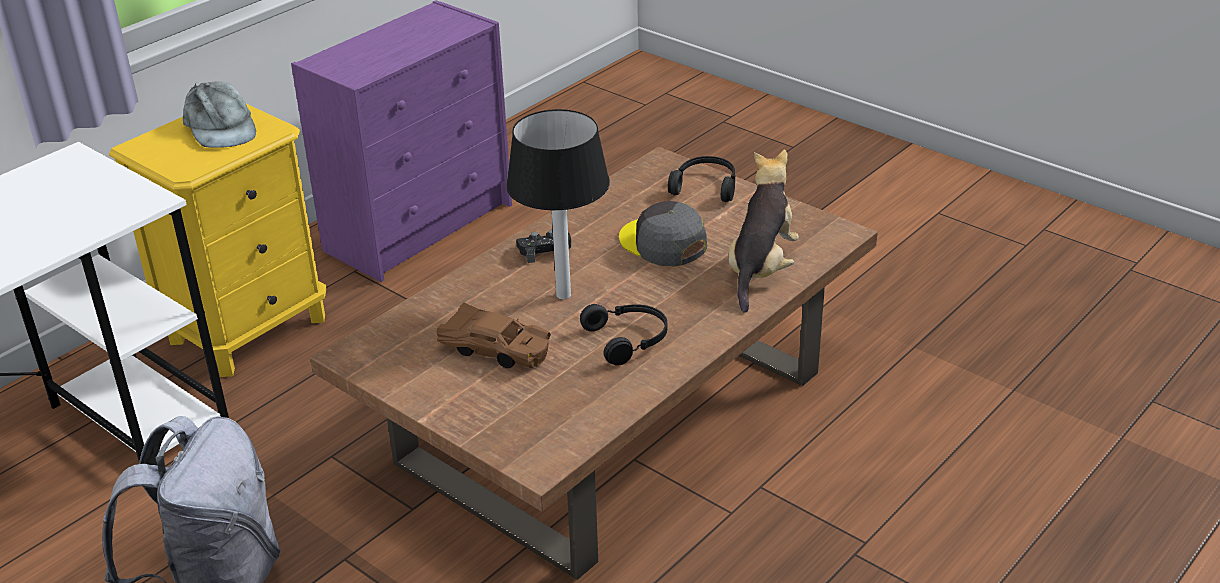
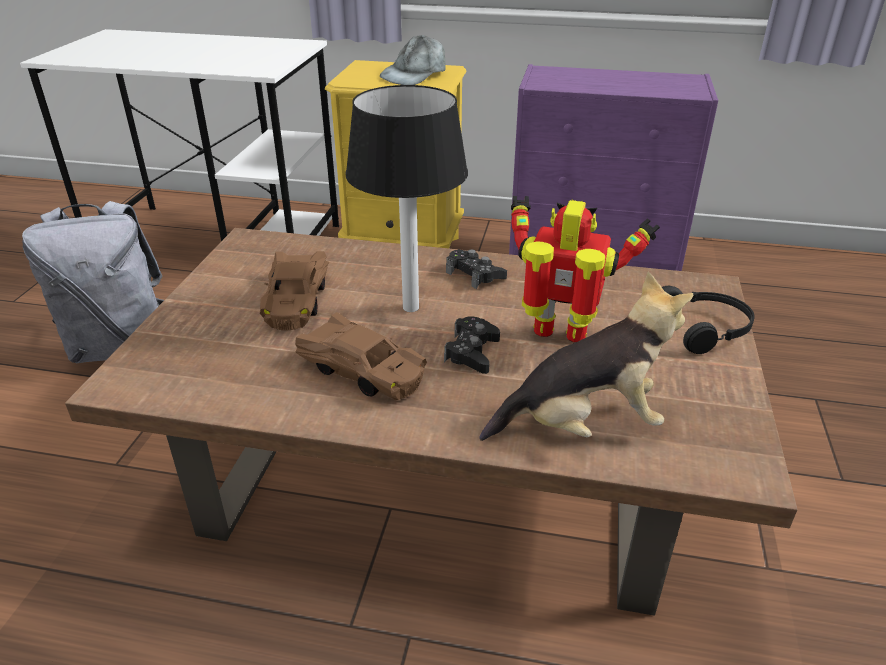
camera: 60 degrees right, 0 degrees up
(628, 339) = (362, 371): black headphones -> brown toy car
(648, 286) = (472, 352): none -> black game controller
(662, 243) = (561, 336): grey cap -> toy robot

